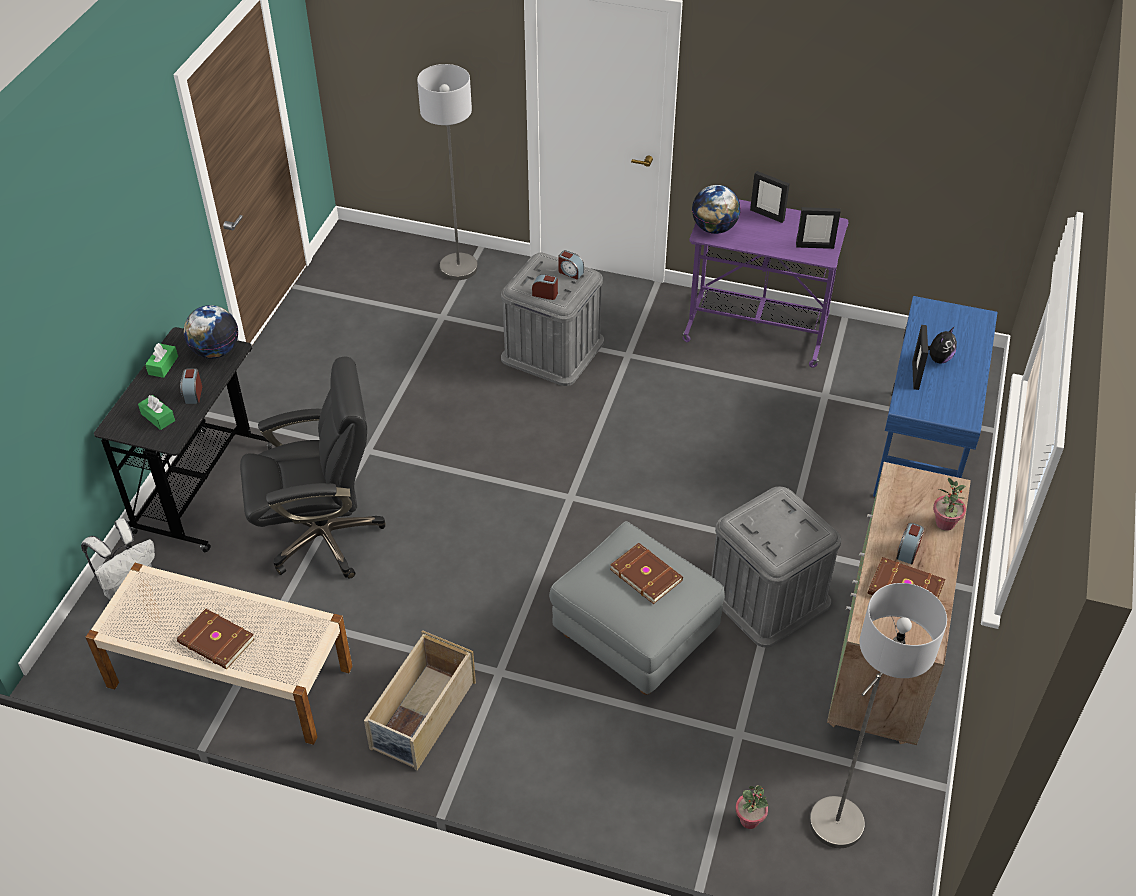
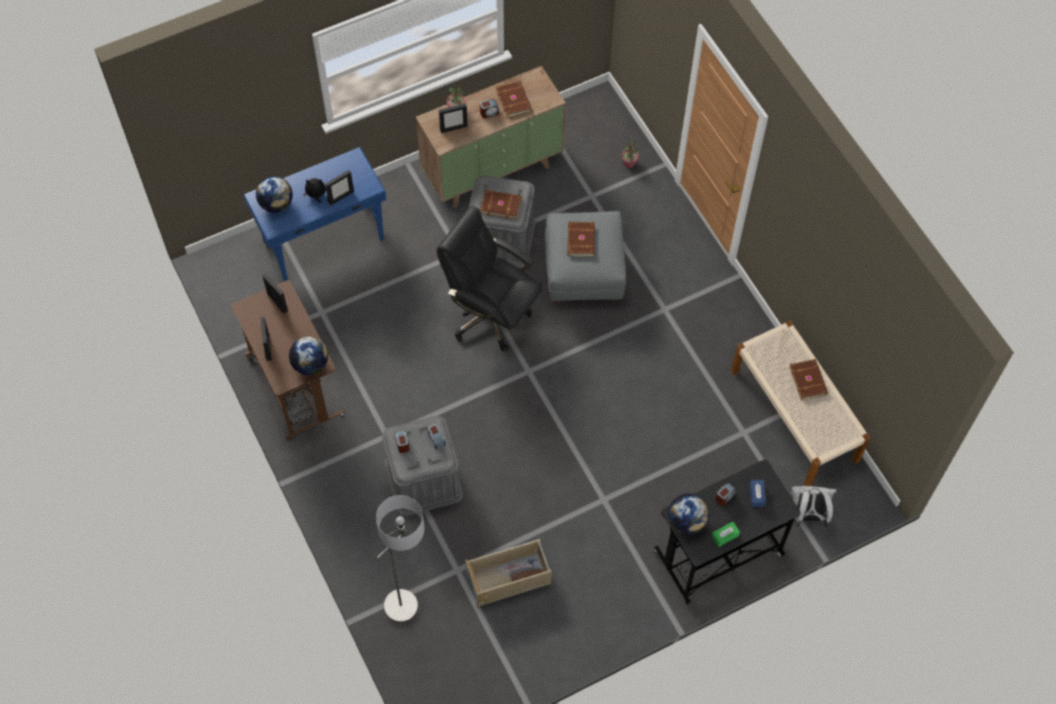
camera: 135 degrees left, 15 degrees up
(158, 417) = (757, 495): green tissue box -> blue tissue box
(322, 538) = (681, 460): black office chair -> black office chair (491, 317)
(422, 716) = (720, 318): beige storage box -> beige storage box (509, 578)
(756, 330) = (295, 386): purple desk -> brown desk
(772, 522) = (500, 205): none -> brown book
(845, 812) = (588, 135): grey floor lamp -> none
(915, 501) = (453, 128): none -> picture frame
(956, 325) = (276, 204): none -> globe

